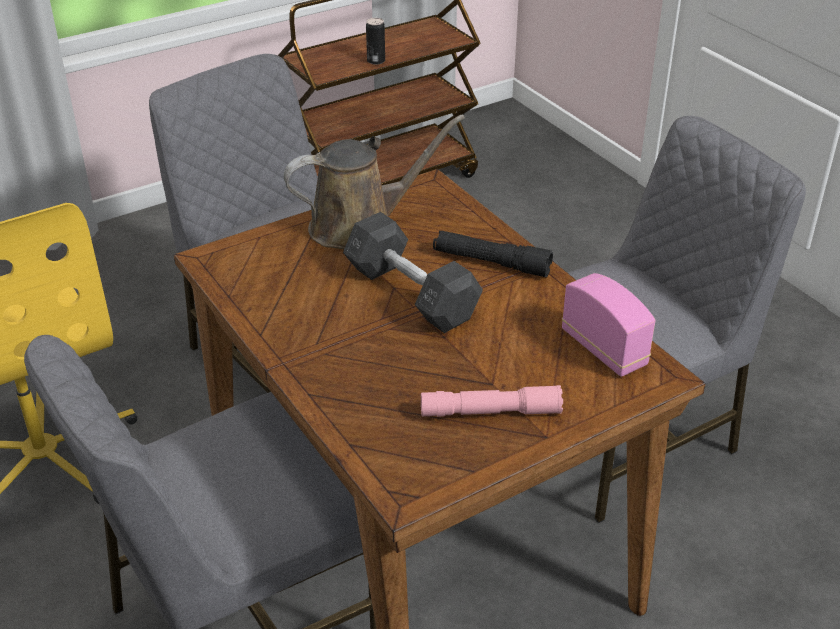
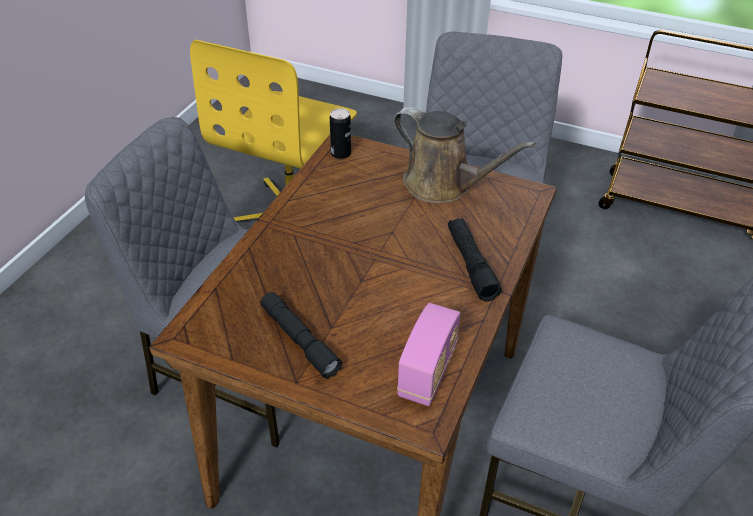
camera: 55 degrees right, 5 degrees up
(376, 61) = (707, 107): can -> can (341, 153)
(411, 293) = (393, 243): grey dumbbell -> none
(490, 412) = (299, 340): pink flashlight -> black flashlight

